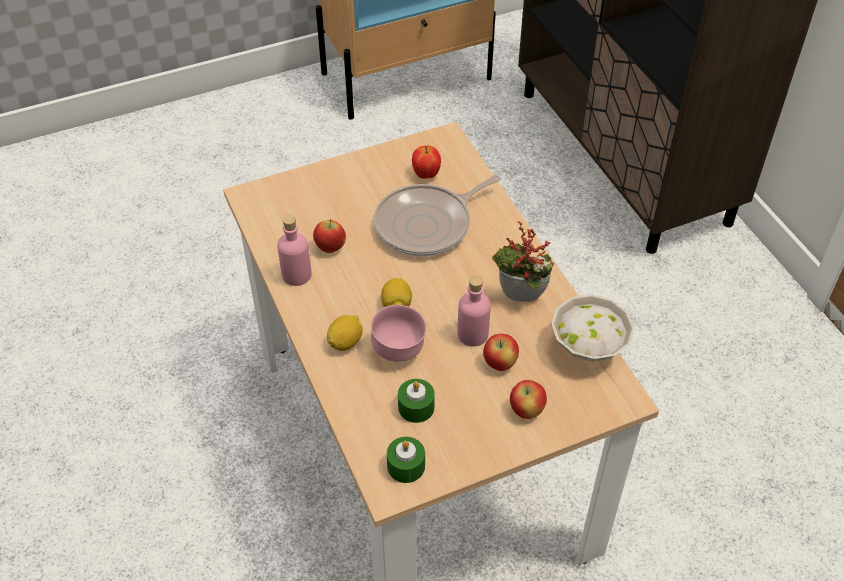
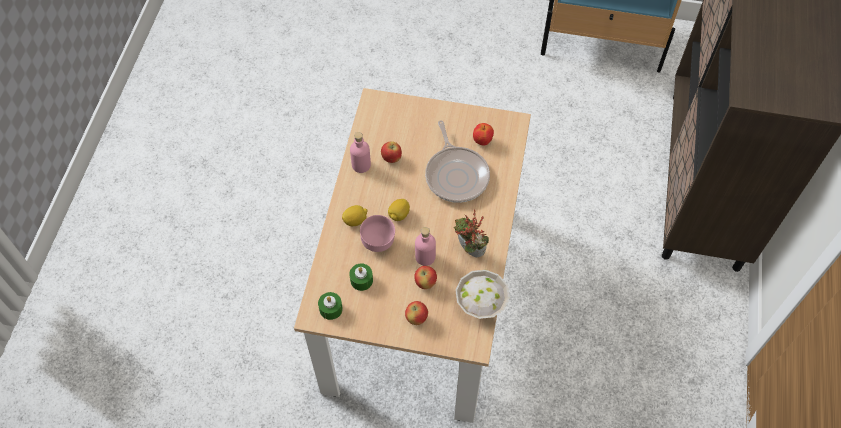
camera: 35 degrees right, 10 degrees up
(427, 225) = (456, 174): frying pan -> frying pan turned 105 degrees counterclockwise

